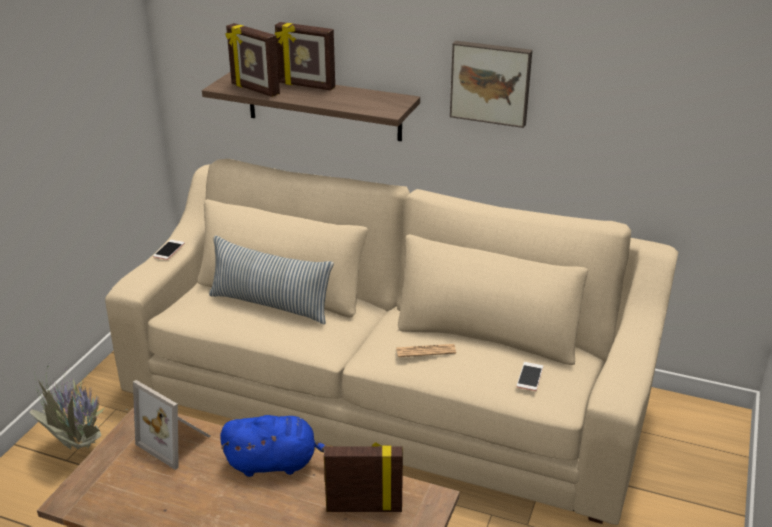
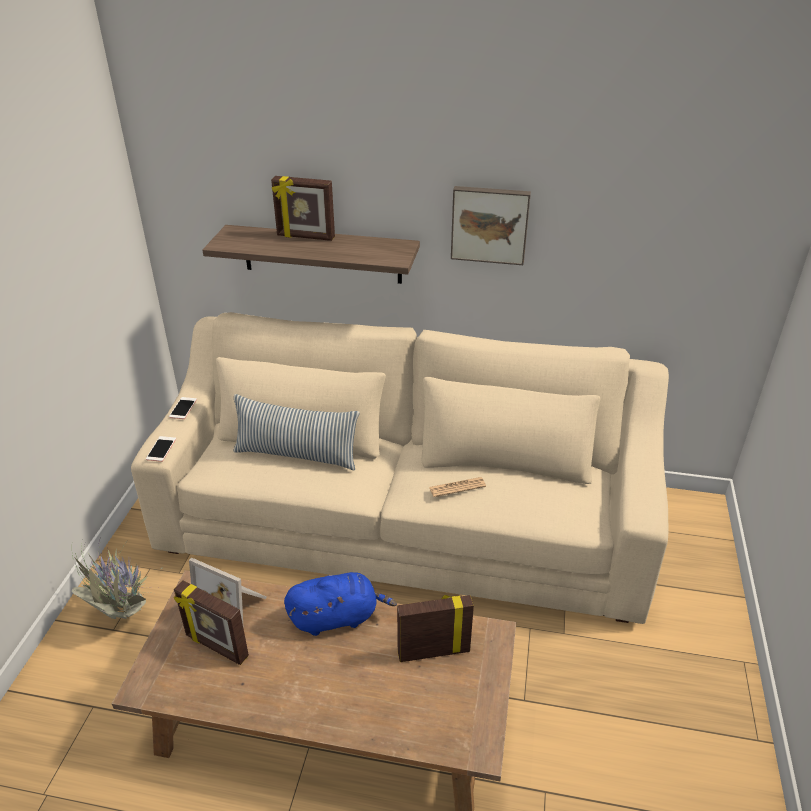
camera: 10 degrees left, 5 degrees up
(254, 89) = (255, 245): picture frame -> picture frame (216, 647)
(530, 377) = (557, 502): phone -> phone (161, 449)

